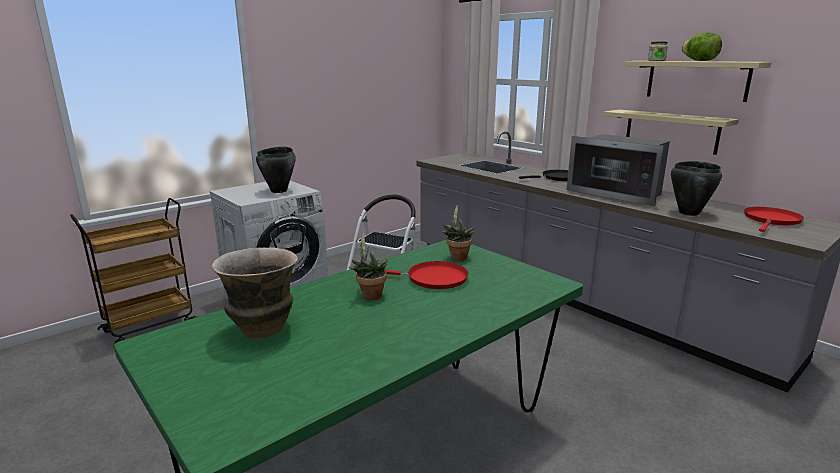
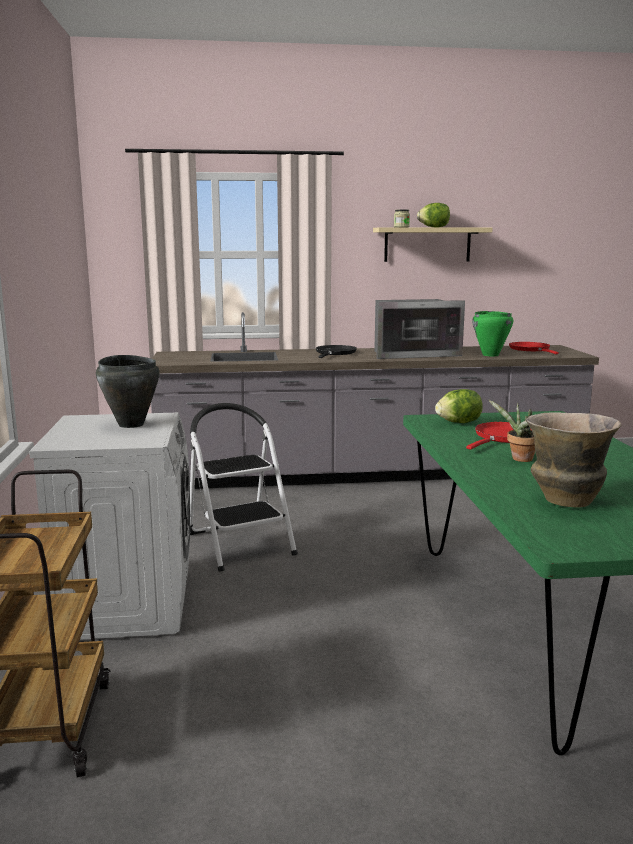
camera: 55 degrees left, 5 degrees down
(457, 257) = (458, 423): potted plant -> lettuce
(671, 131) = (410, 292): beige shelf -> none
(688, 213) = (490, 355): black cooking pot -> green cooking pot

